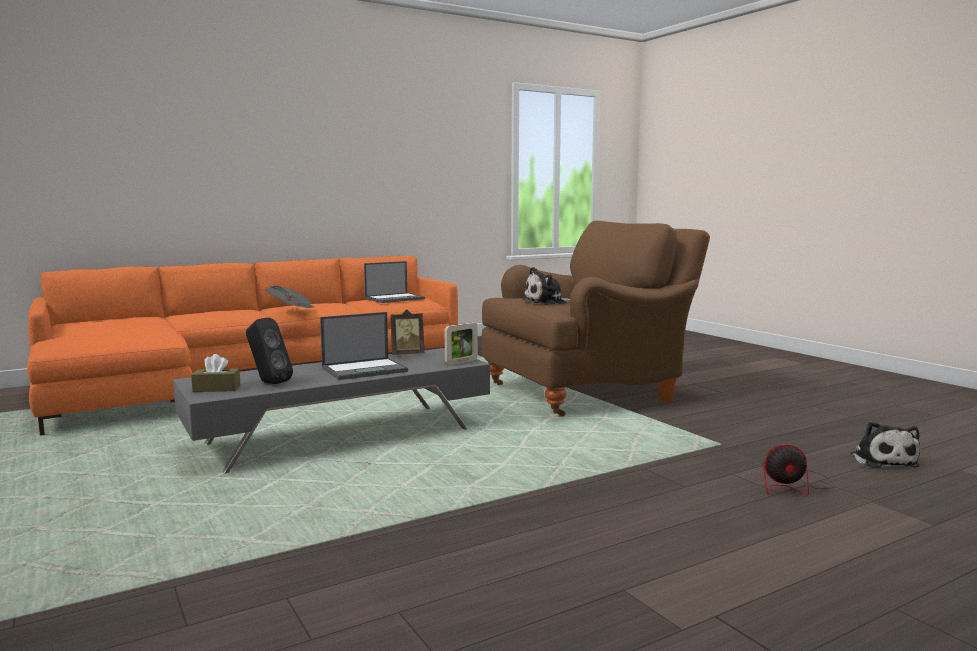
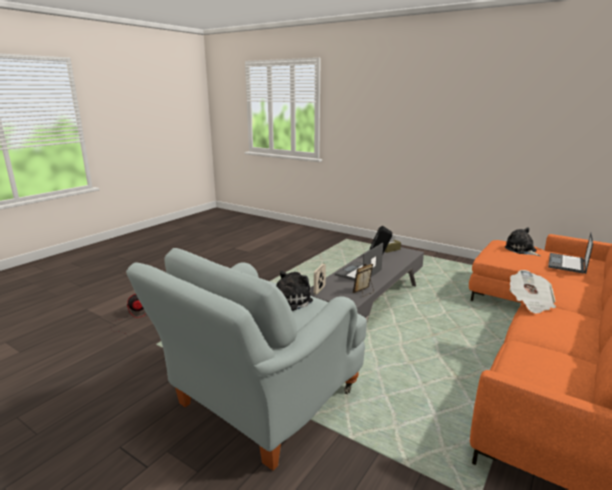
camera: 155 degrees right, 10 degrees up
(395, 299) = (545, 370): laptop -> laptop (567, 264)
(587, 392) = (260, 402): brown armchair -> grey armchair
(882, 460) = (60, 351): plush toy -> plush toy (521, 250)

